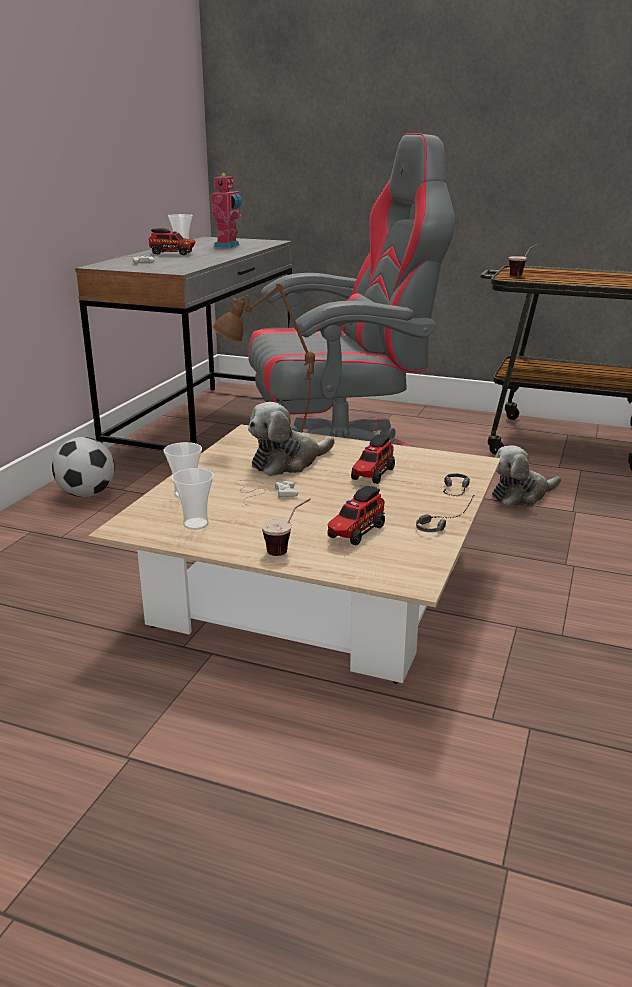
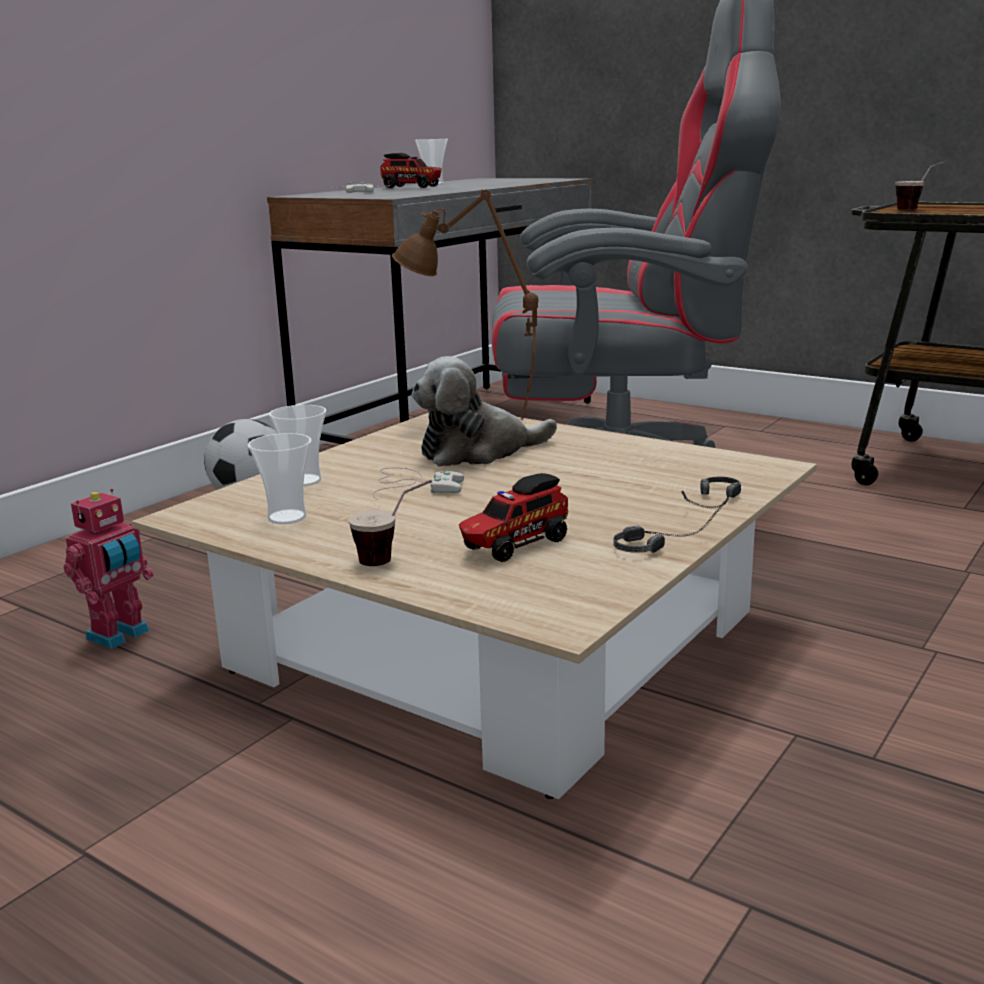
camera: 15 degrees right, 5 degrees down
(228, 246) = (497, 182): toy robot -> toy robot (120, 636)
(372, 474) = (594, 473): toy truck -> none
(521, 495) = (884, 542): plush toy -> none

